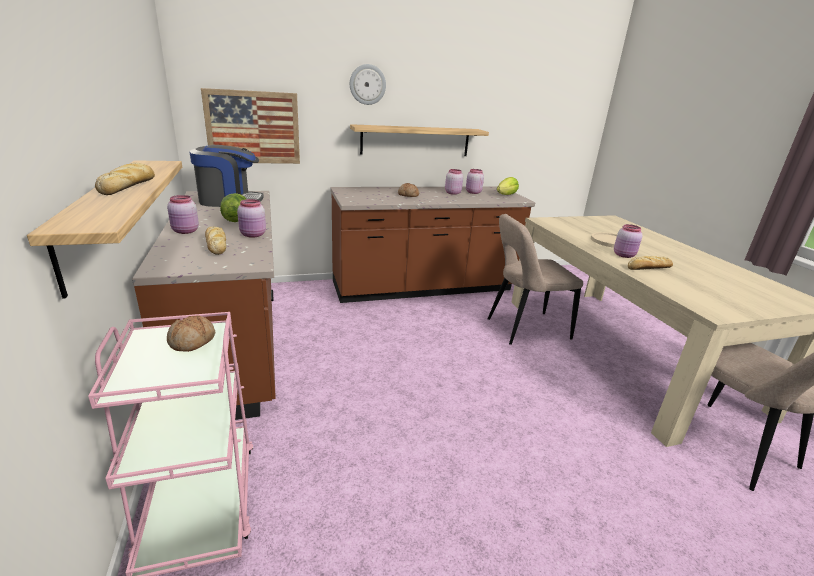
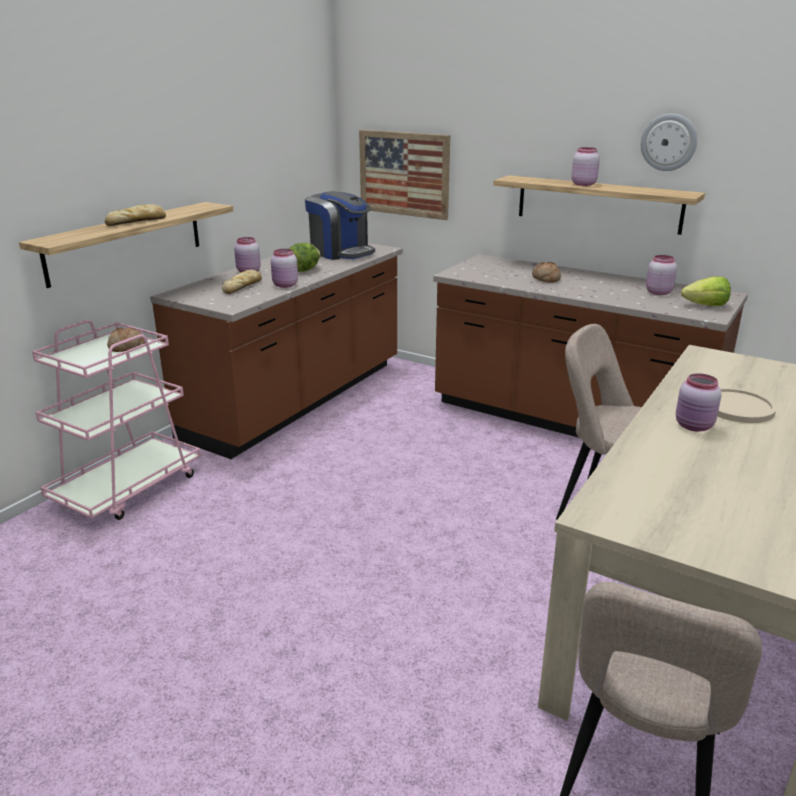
camera: 50 degrees right, 0 degrees up
(367, 84) = (534, 124): wall clock -> wall clock (668, 142)
(452, 193) = (620, 287): pink jar -> pink jar (583, 184)
(648, 268) = (679, 449): bread -> none

